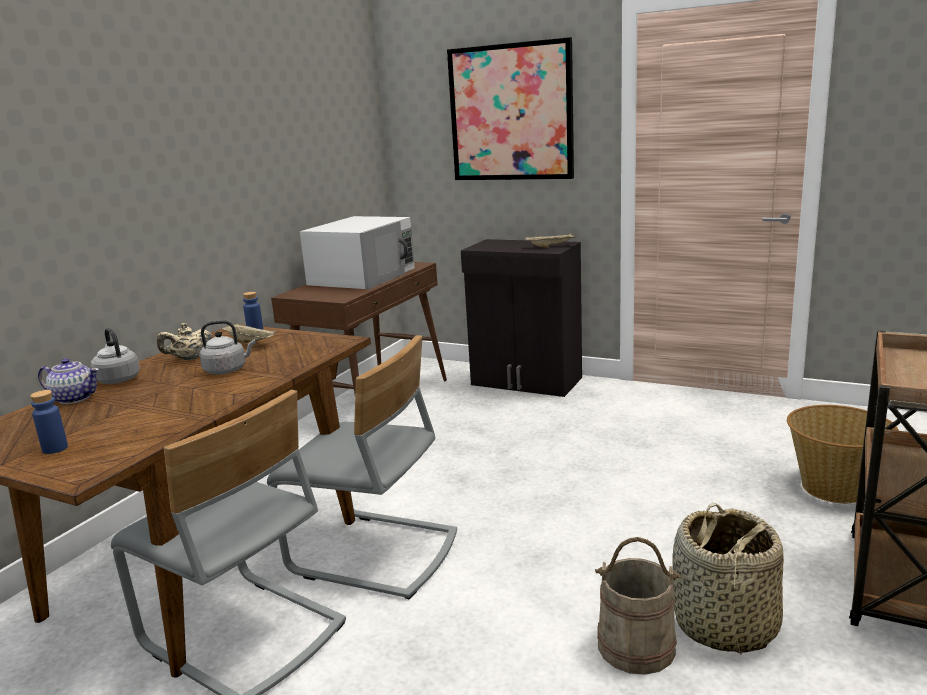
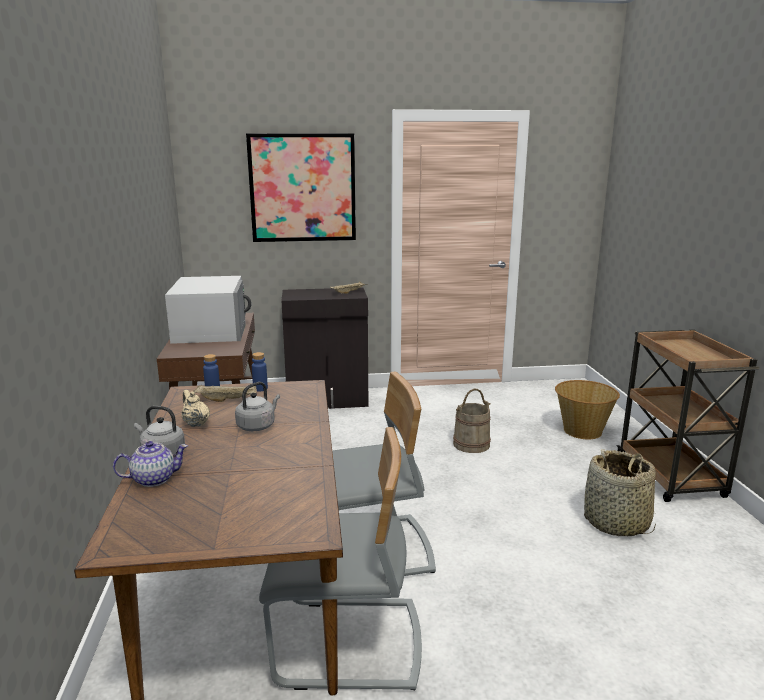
camera: 35 degrees left, 0 degrees up
(55, 449) = (238, 522): blue bottle -> blue bottle (260, 388)
(188, 358) = (196, 423): beige teapot -> beige teapot turned 120 degrees clockwise
(636, 646) = (590, 550): beige bucket -> beige bucket (471, 444)

